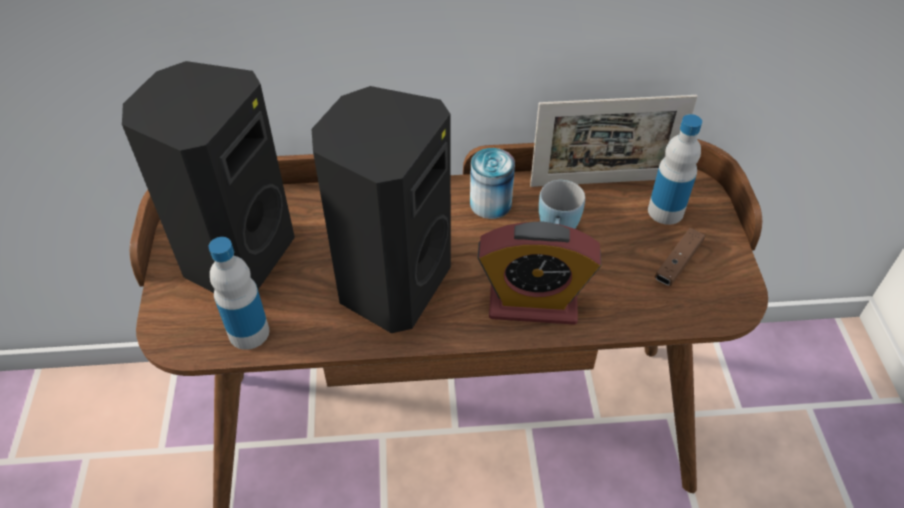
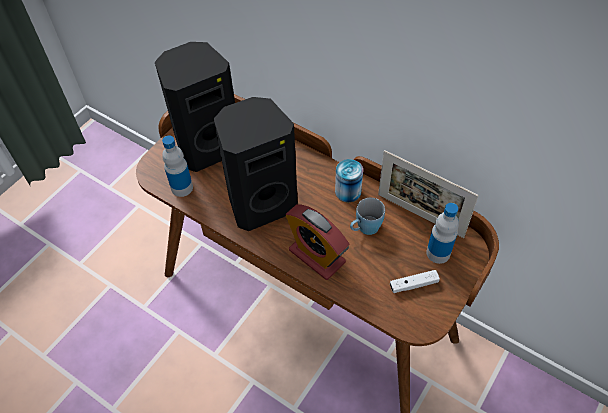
camera: 40 degrees right, 5 degrees up
(677, 263) = (413, 284): brown game controller -> white game controller

